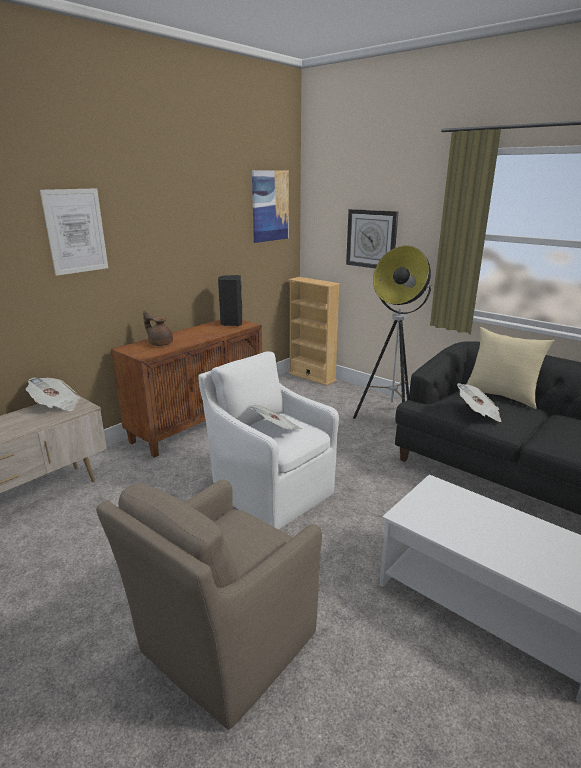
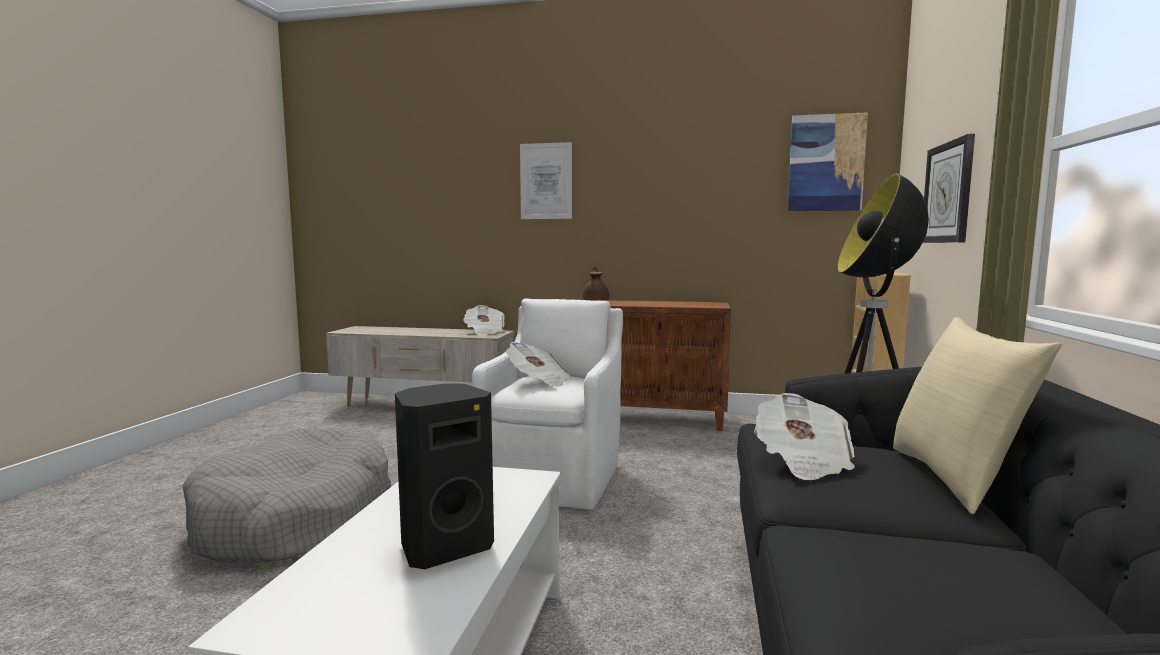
camera: 60 degrees right, 15 degrees down
(224, 646) = (294, 518): brown armchair -> grey dog bed
(231, 323) = (706, 304): black speaker -> black speaker (444, 547)

